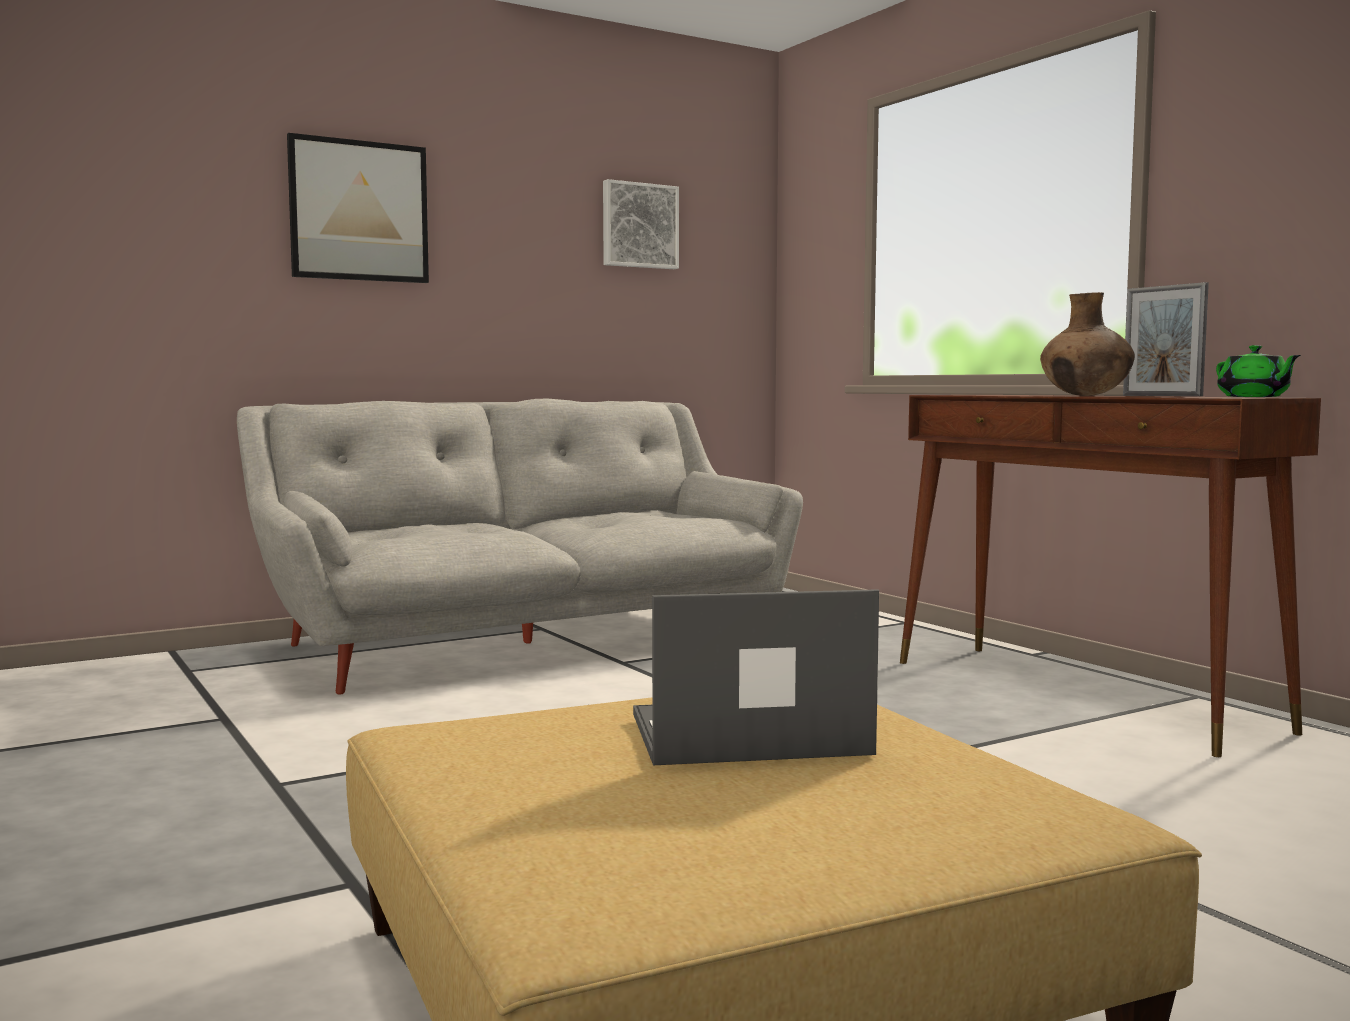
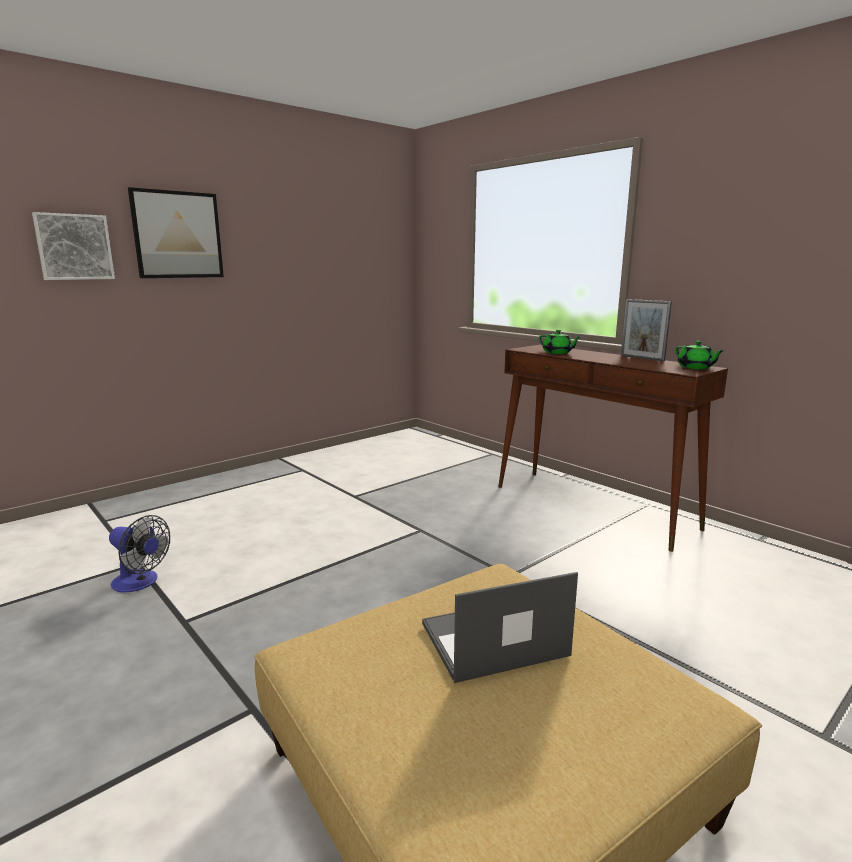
camera: 10 degrees left, 10 degrees up
(222, 739) = (140, 583): none -> fan
(527, 642) = (297, 482): grey sofa -> none
(639, 226) = (341, 236): picture -> picture (74, 247)
(1003, 395) = (557, 353): none -> green teapot
(1086, 395) = (605, 359): brown vase -> none

